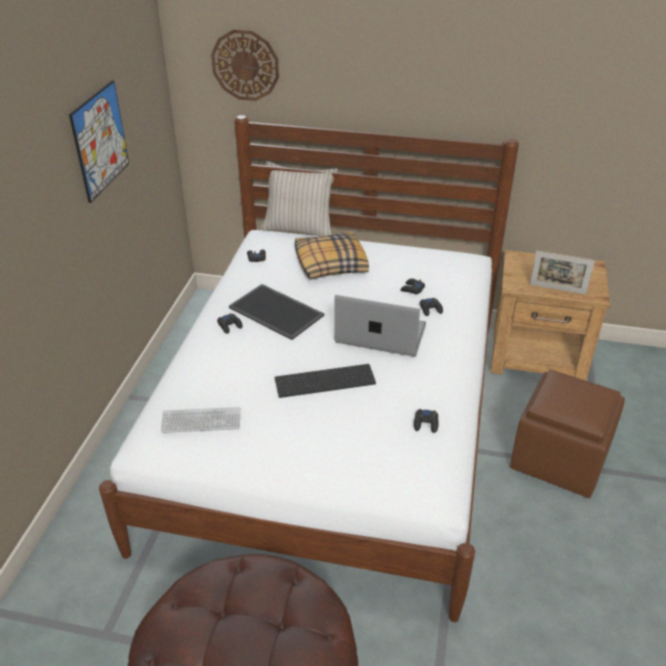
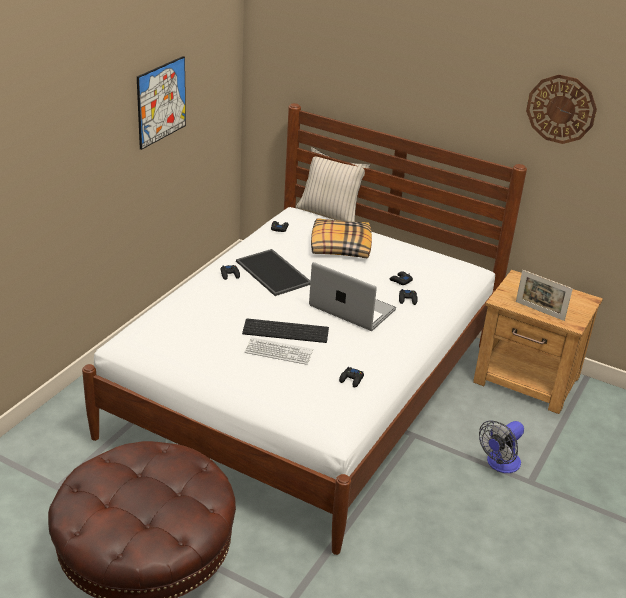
camera: 15 degrees right, 5 degrees down
(201, 421) = (173, 336): keyboard -> keyboard (278, 352)
(245, 65) = (305, 61): wall clock -> wall clock (561, 109)
(560, 458) = (500, 464): brown ottoman -> fan

